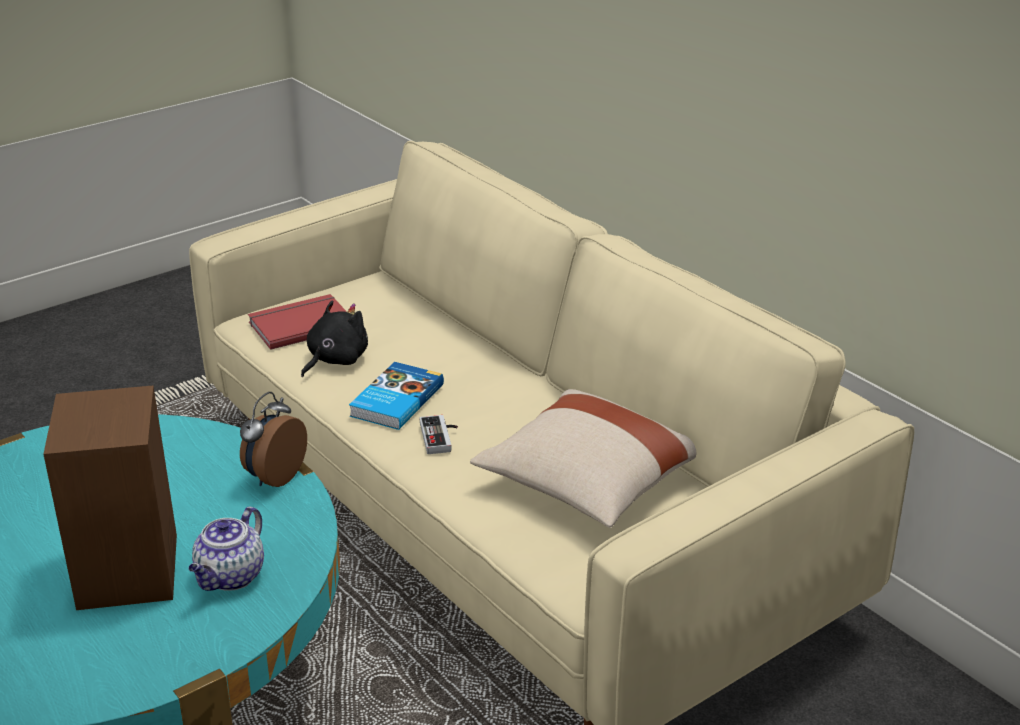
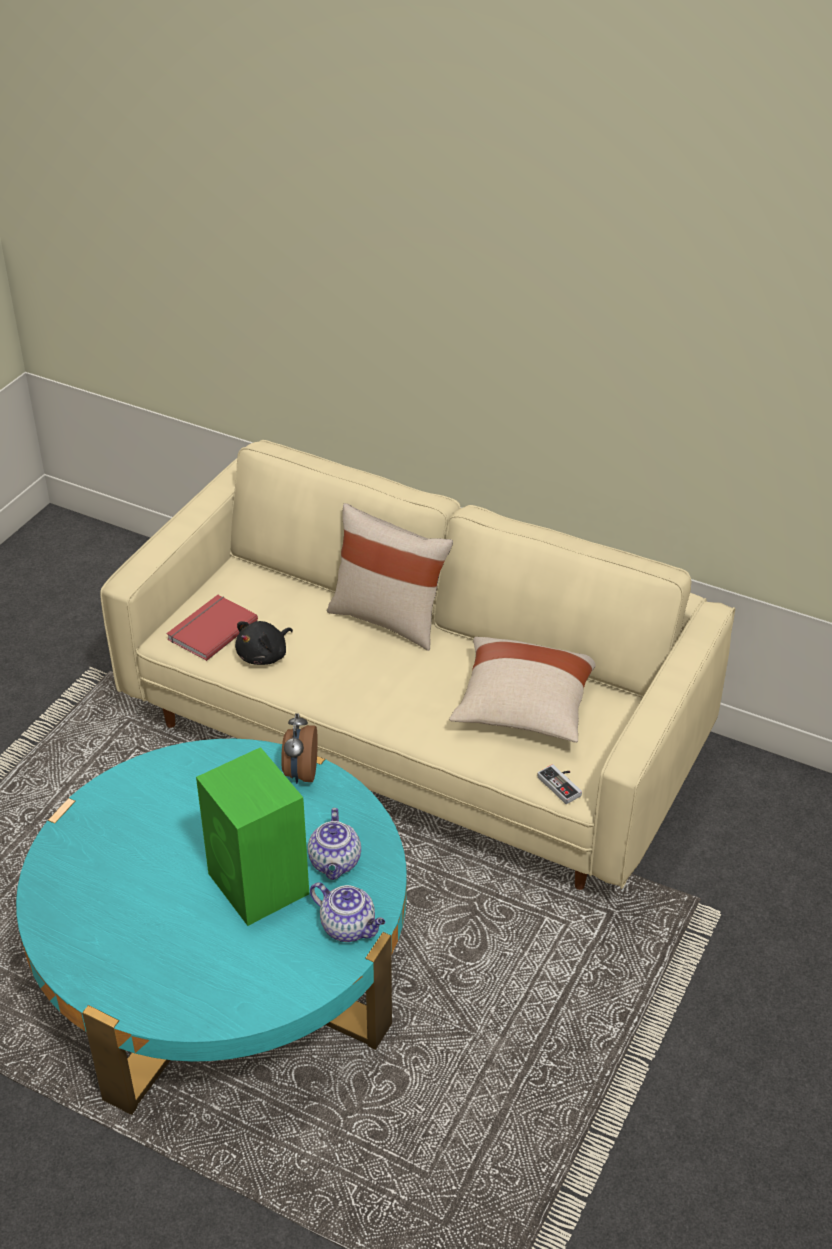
camera: 25 degrees left, 10 degrees up
(128, 573) = (259, 885): brown speaker -> green speaker
(185, 650) = (349, 927): none -> teapot
(335, 360) = (264, 655): black plush toy -> black plush toy turned 150 degrees counterclockwise
(395, 400) = (340, 679): book -> none
(441, 437) = (397, 701): game controller -> game controller (563, 784)
(499, 360) = (388, 619): none -> beige pillow

